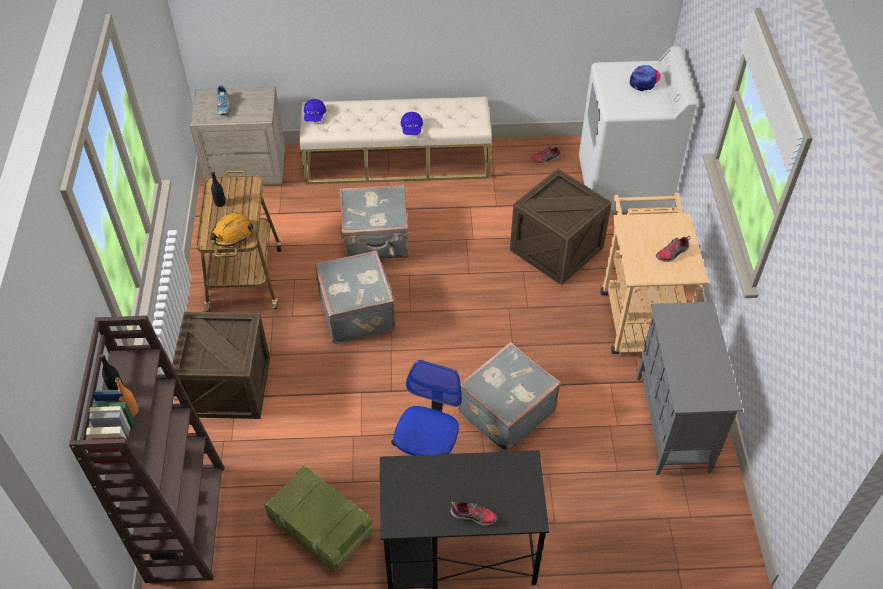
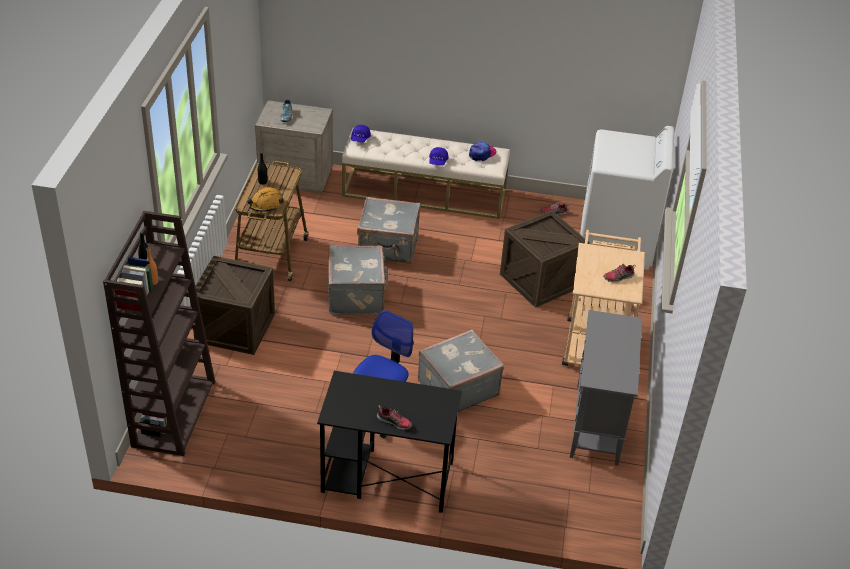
camera: 10 degrees right, 10 degrees down
(319, 526) = (279, 437): crate -> none
(644, 80) = (637, 148): cap -> cap (482, 154)

